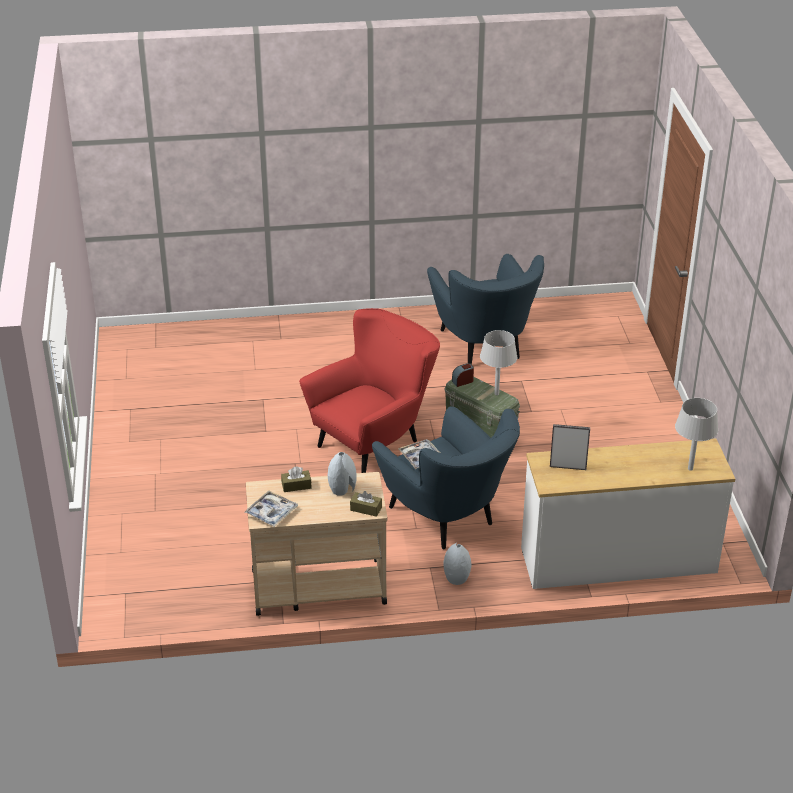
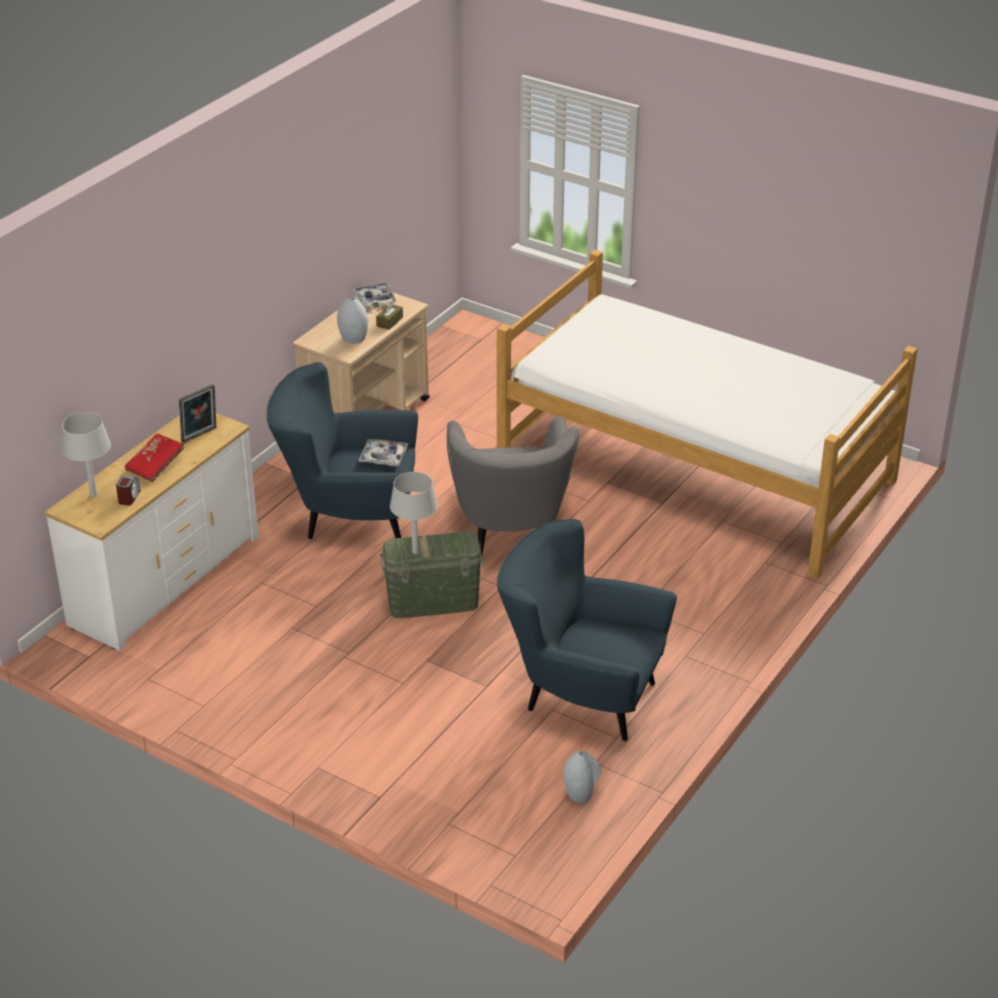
camera: 130 degrees right, 0 degrees up
(208, 402) = (695, 471): none -> bed
(366, 509) = (316, 338): brown tissue box -> none
(374, 441) = (510, 535): red armchair -> grey armchair
(456, 578) = (276, 486): grey vase -> grey vase (581, 793)
(463, 381) = (463, 542): alarm clock -> alarm clock (129, 497)
(624, 464) = (155, 465): none -> red book

